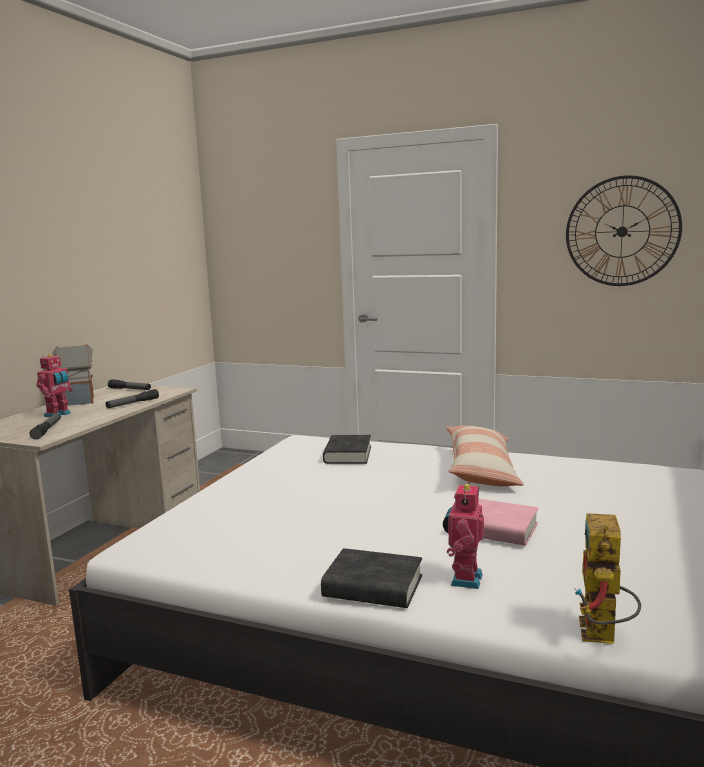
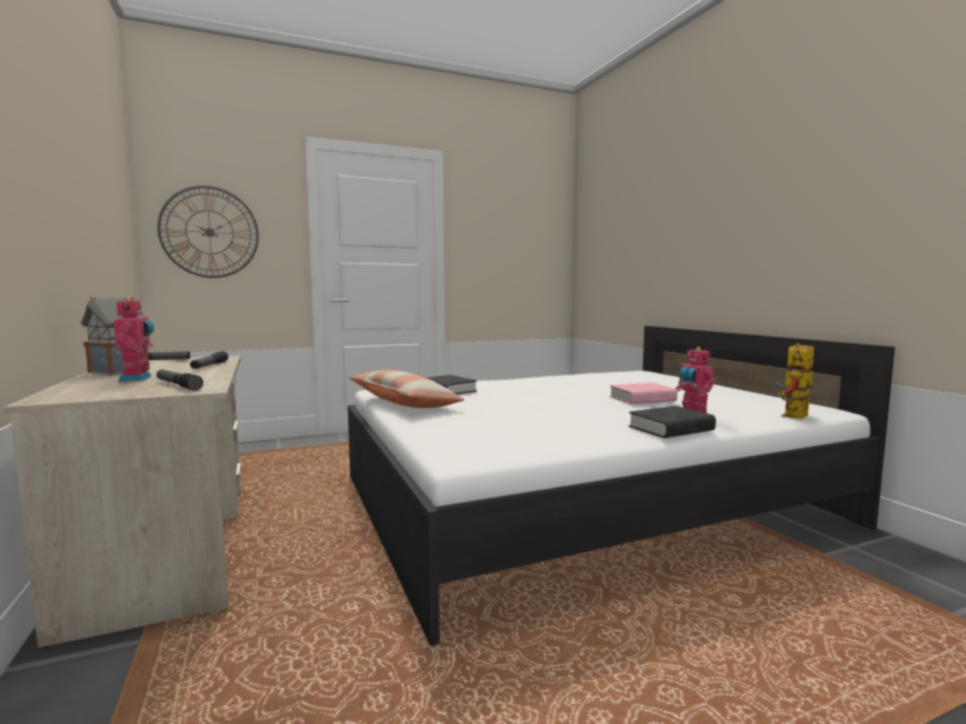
camera: 45 degrees left, 5 degrees down
(481, 469) = (552, 383): pillow -> pillow (404, 403)
(603, 637) = (796, 417): toy robot -> toy robot turned 75 degrees clockwise
(622, 231) = (523, 238): wall clock -> wall clock (209, 232)

